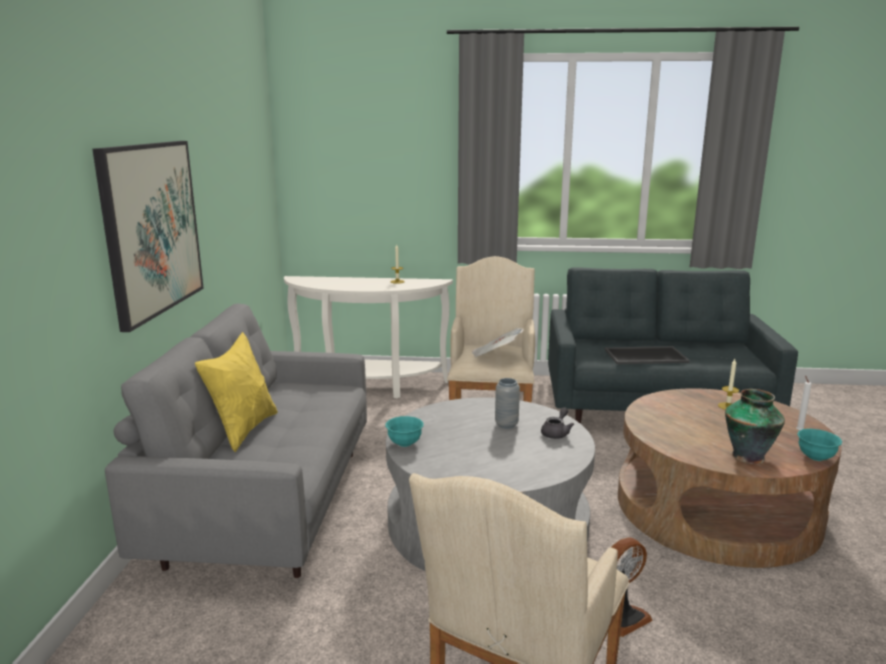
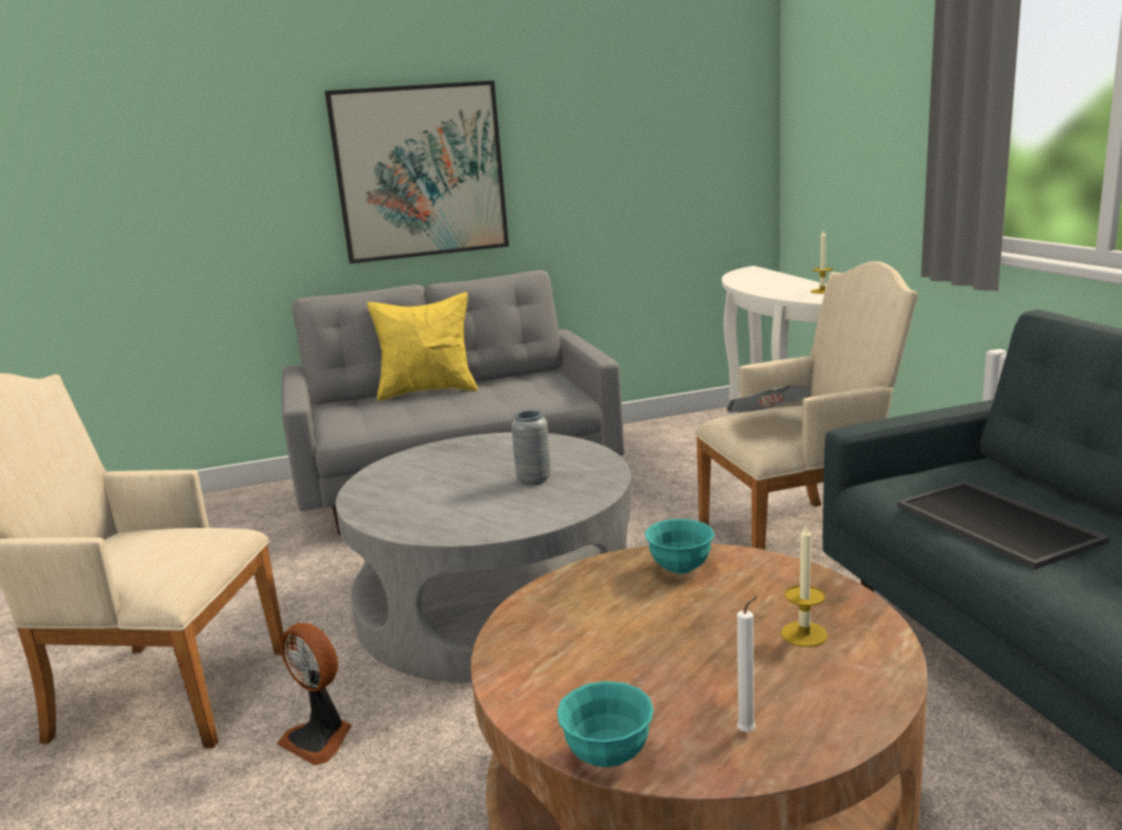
camera: 70 degrees right, 0 degrees up
(404, 443) = (438, 448): turquoise bowl -> turquoise bowl (680, 568)
(556, 433) = (530, 511): grey teapot -> none
(748, 456) = (556, 671): vase -> none

